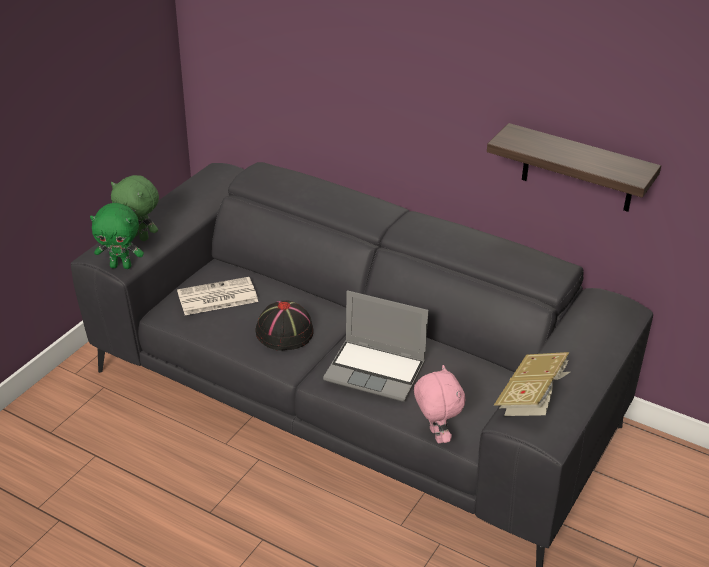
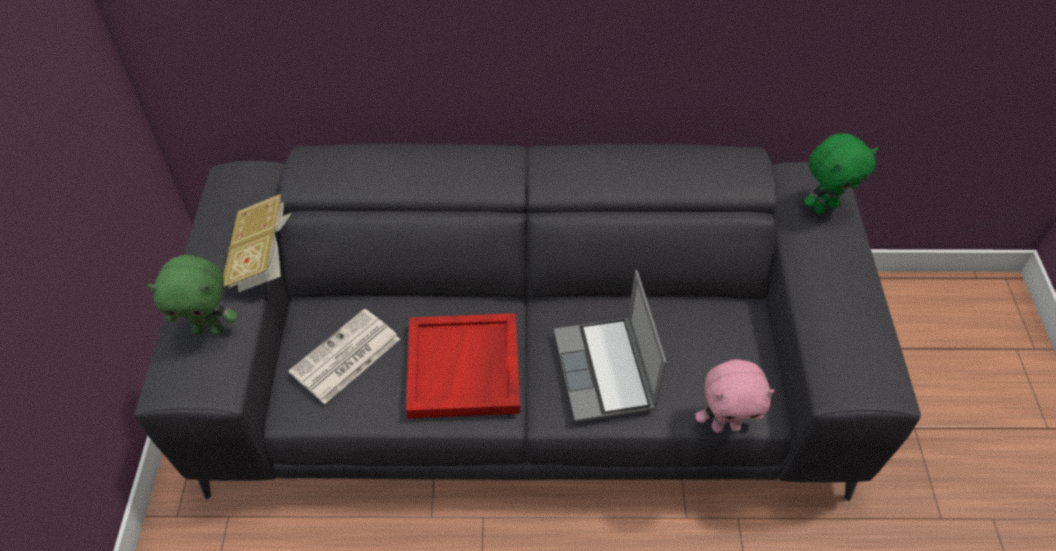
camera: 30 degrees left, 15 degrees up
(121, 266) = (218, 389): green plush toy -> green plush toy (825, 206)
(285, 333) = (464, 369): black hat -> red tray
(376, 371) = (606, 372): laptop -> laptop turned 90 degrees clockwise
(435, 435) = (726, 426): pink plush toy -> pink plush toy turned 135 degrees clockwise
(531, 399) = (836, 347): book -> book (262, 259)
(578, 169) = (754, 39): shelf -> none

